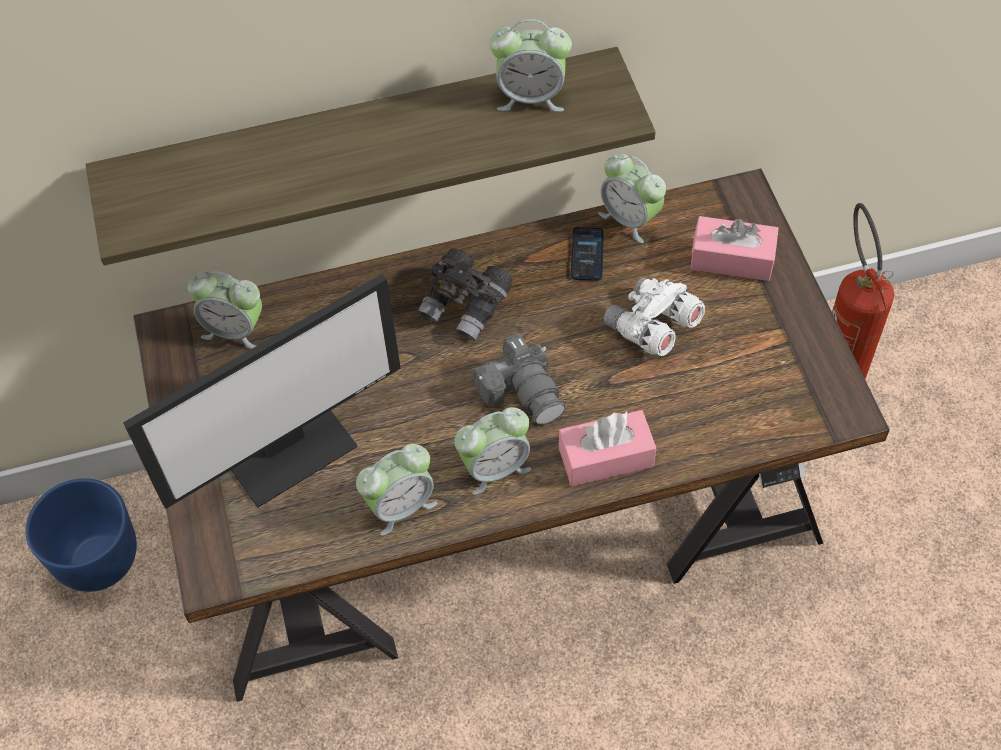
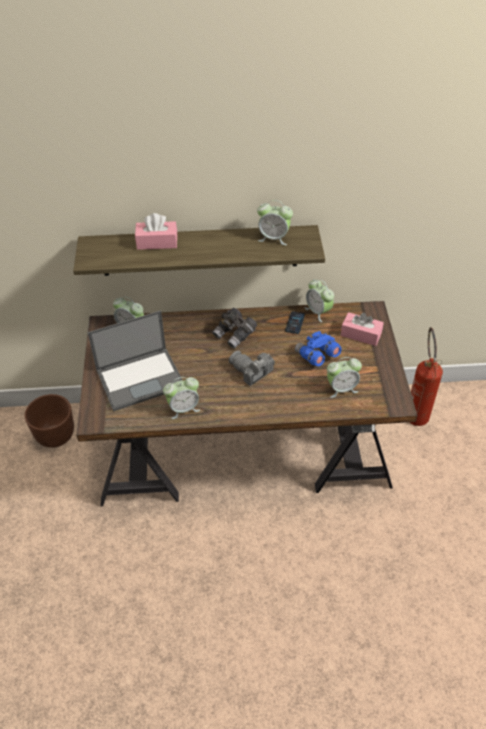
camera: 10 degrees right, 10 degrees down
(100, 561) = (56, 436): blue planter -> brown planter
(289, 449) = (141, 378): monitor -> laptop
(495, 468) = (230, 400): alarm clock -> alarm clock (341, 388)
(523, 391) = (251, 372): camera -> camera turned 150 degrees clockwise
(606, 457) = (281, 404): pink tissue box -> pink tissue box (157, 242)
(652, 328) = (316, 356): white binoculars -> blue binoculars

